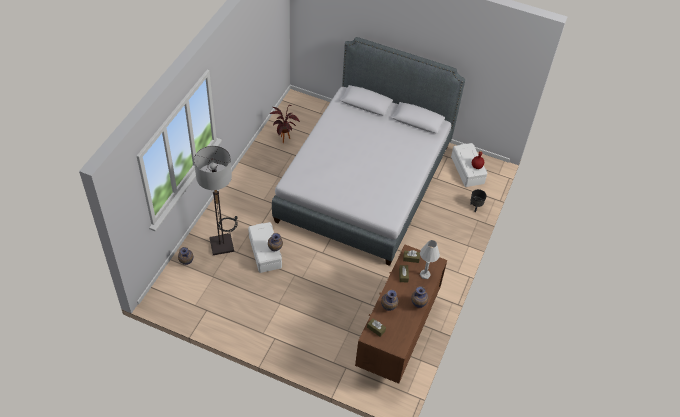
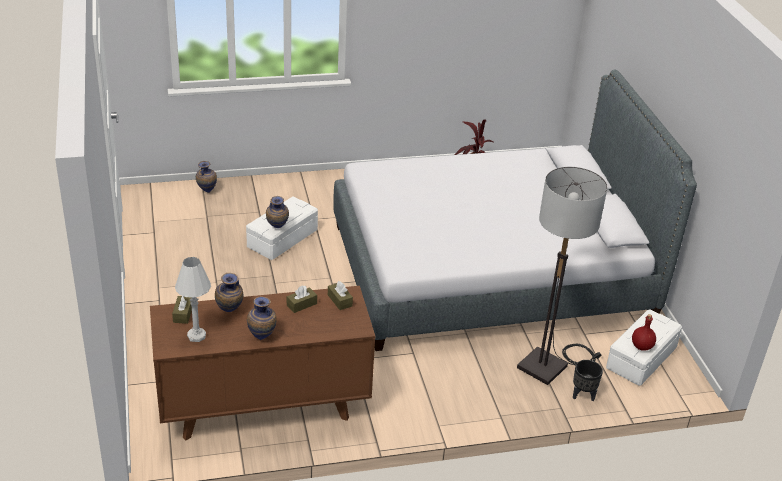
camera: 55 degrees right, 15 degrees down
(223, 239) = (269, 201): floor lamp -> floor lamp (553, 364)
(425, 275) = (324, 324): white table lamp -> white table lamp (196, 336)

